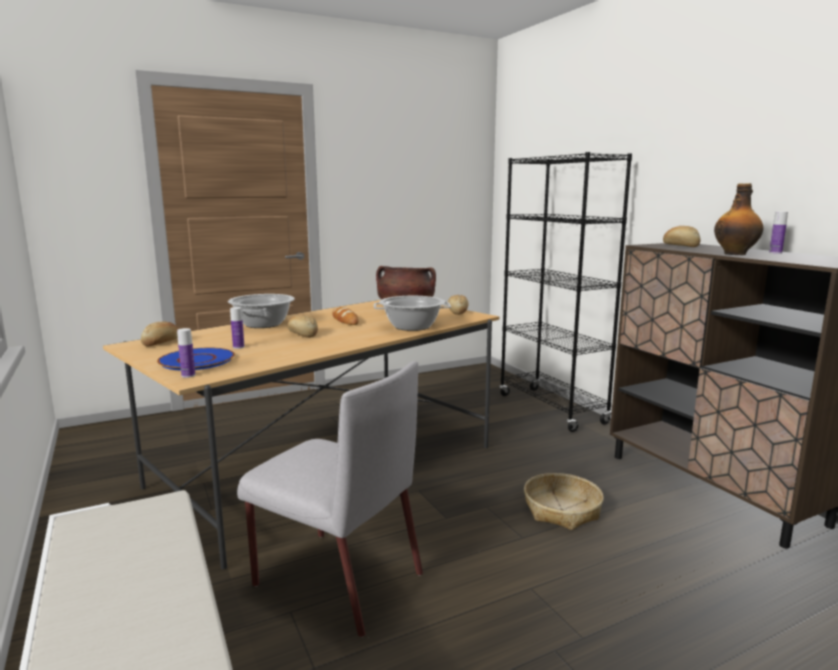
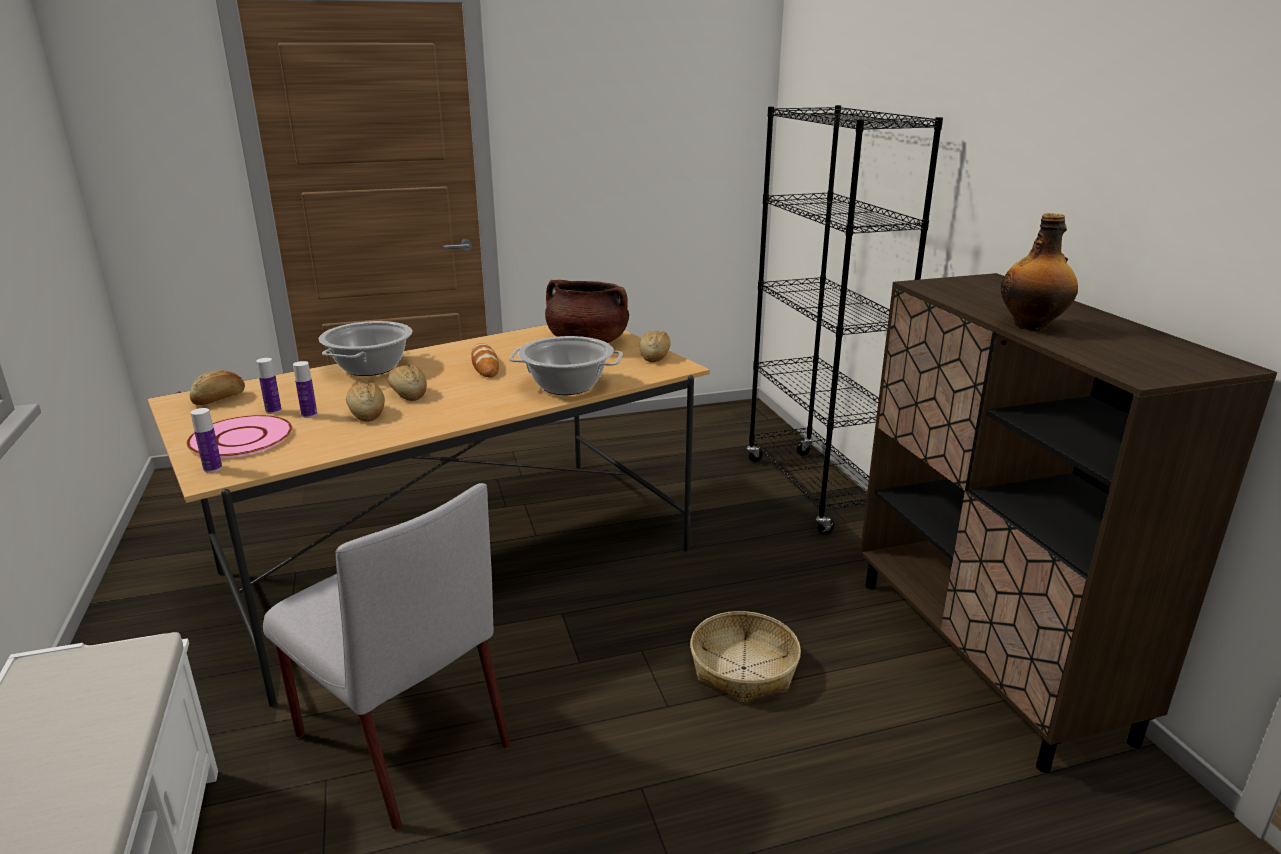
camera: 10 degrees right, 10 degrees up
(197, 360) = (242, 438): blue plate -> pink plate
(681, 246) = (978, 289): bread -> bread (367, 413)
(775, 253) = (1105, 325): bottle -> bottle (273, 411)

